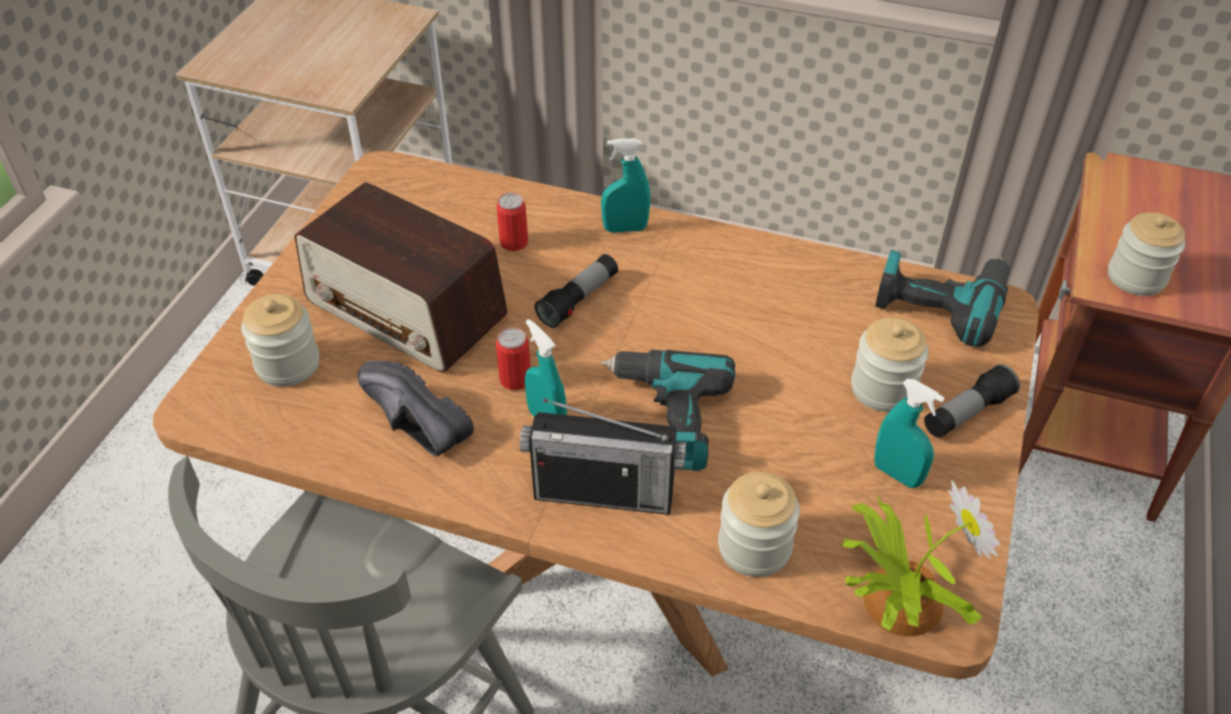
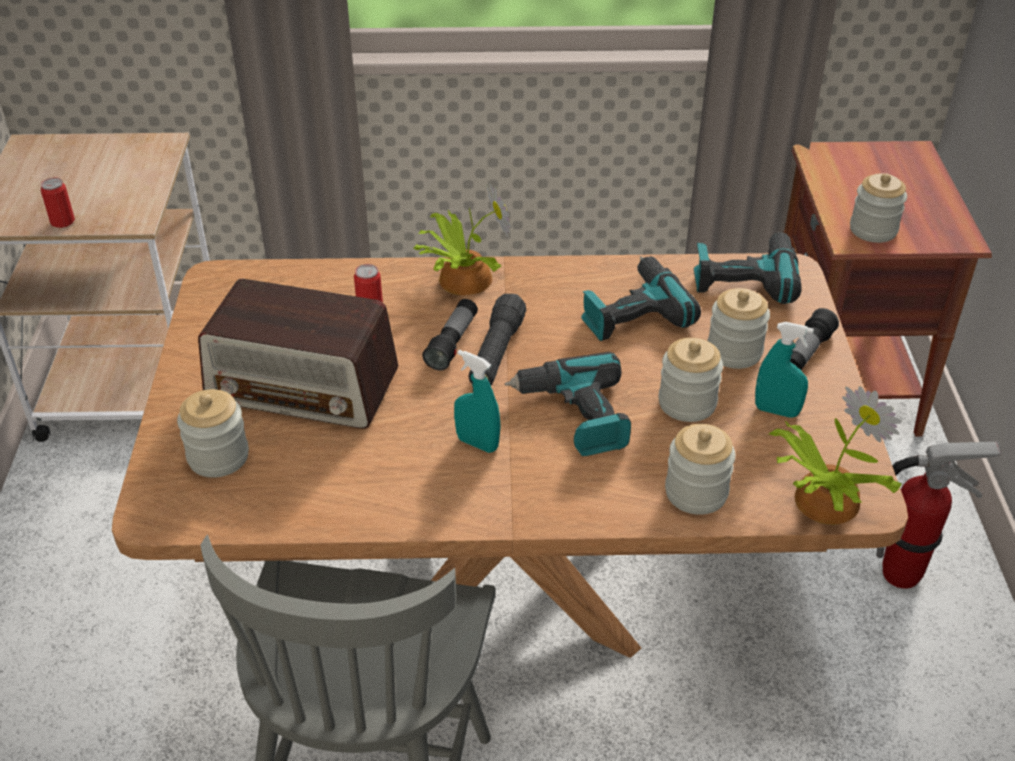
camera: 20 degrees left, 5 degrees down
(409, 427) = (360, 478): black shoe -> none
(515, 379) = (432, 418): can -> can (62, 221)
(604, 493) = (555, 485): radio -> none
(618, 323) = (496, 353): none -> black flashlight
(625, 229) = (462, 278): turquoise spray bottle -> potted plant
(790, 311) = (632, 311): none -> power drill
(797, 436) = (687, 403): none -> jar
(1060, 678) = (902, 574): none -> fire extinguisher

